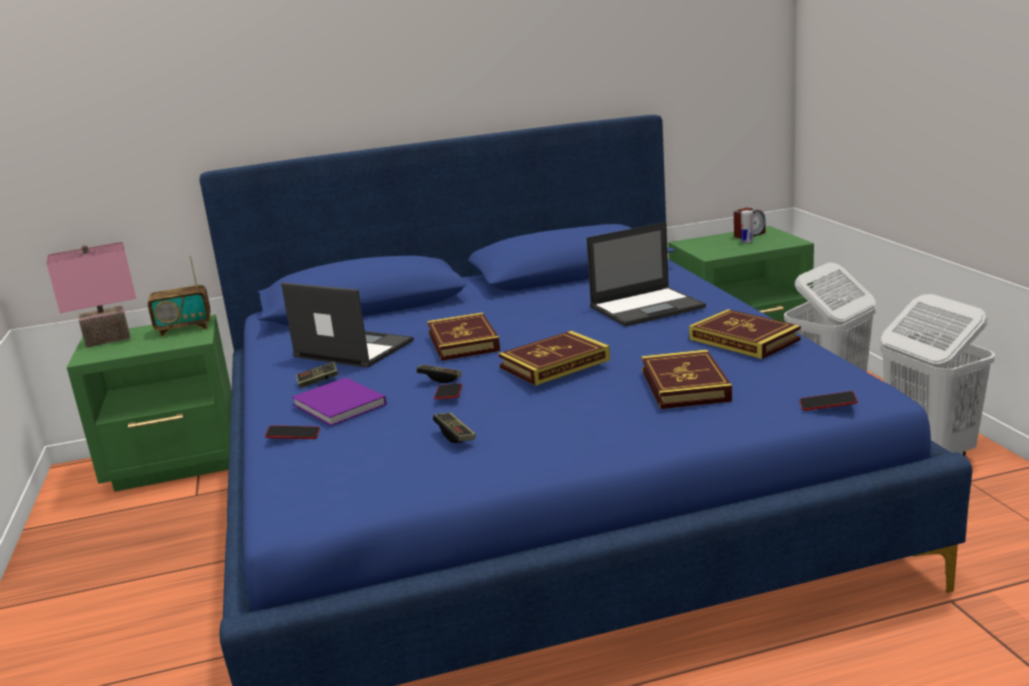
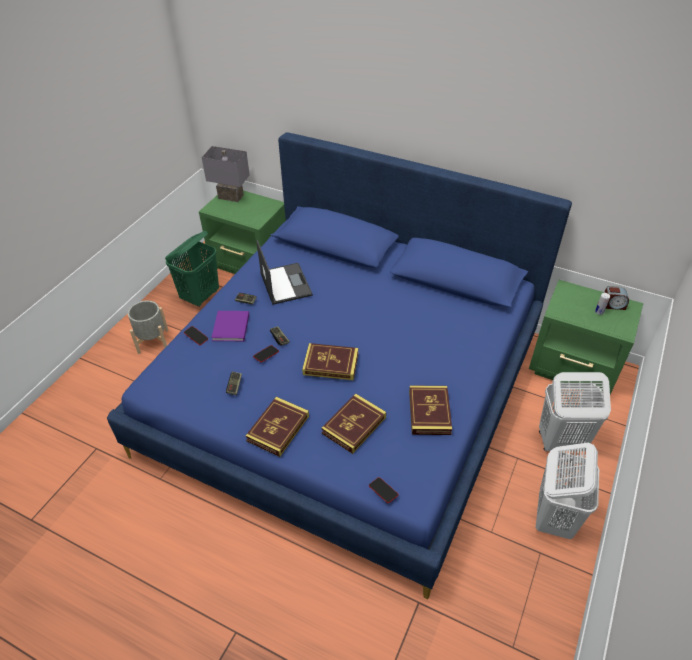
camera: 40 degrees right, 25 degrees up
(97, 617) = (153, 341): none -> grey planter
(108, 338) = (231, 196): pink table lamp -> grey table lamp
(126, 529) = (200, 296): none -> green laundry basket
(184, 328) = (262, 207): radio -> none
(463, 342) = (325, 313): book -> book (278, 428)
(648, 307) = (435, 346): laptop -> none

